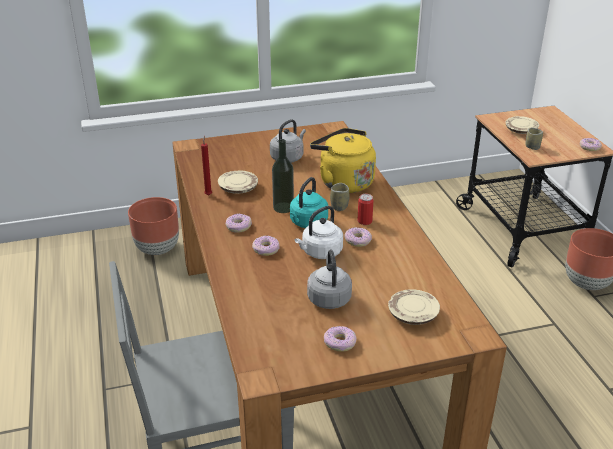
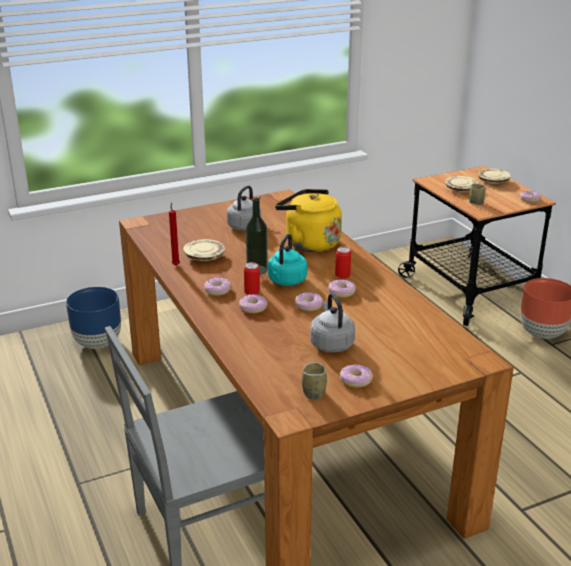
camera: 10 degrees left, 5 degrees down
(157, 249) = (97, 343): brown planter -> blue planter
(270, 231) = (252, 291): none -> can
(320, 252) = (308, 306): white kettle -> donut
(339, 207) = (313, 265): cup -> cup (314, 393)
(413, 314) = (417, 349): beige plate -> beige plate (493, 181)

